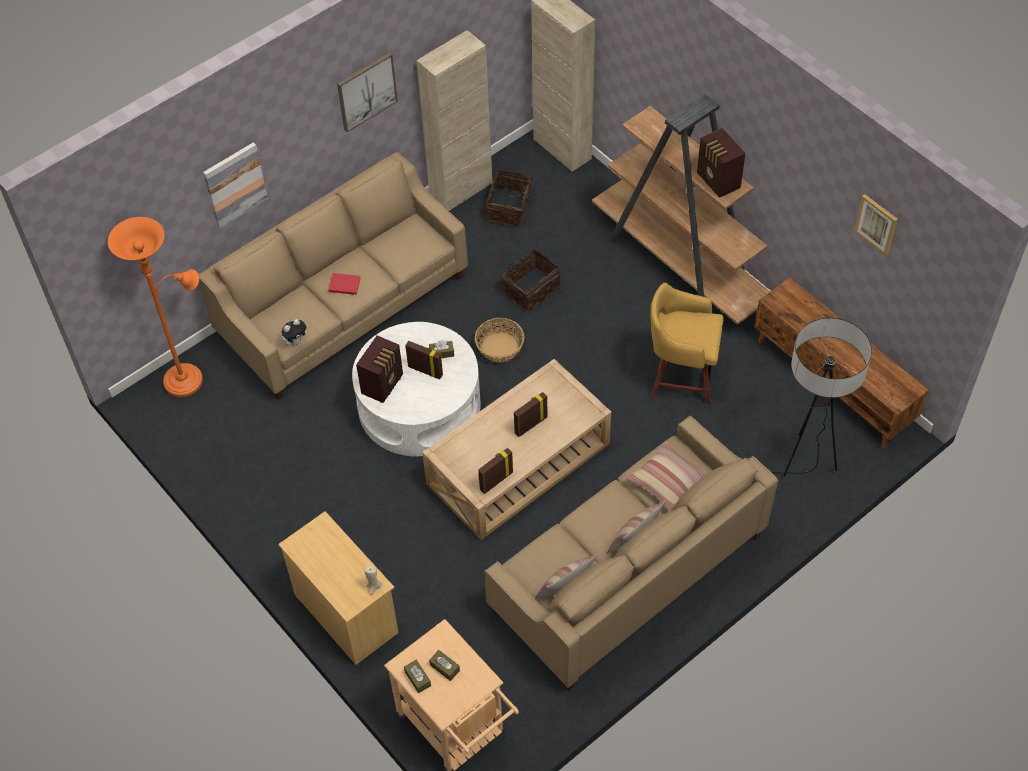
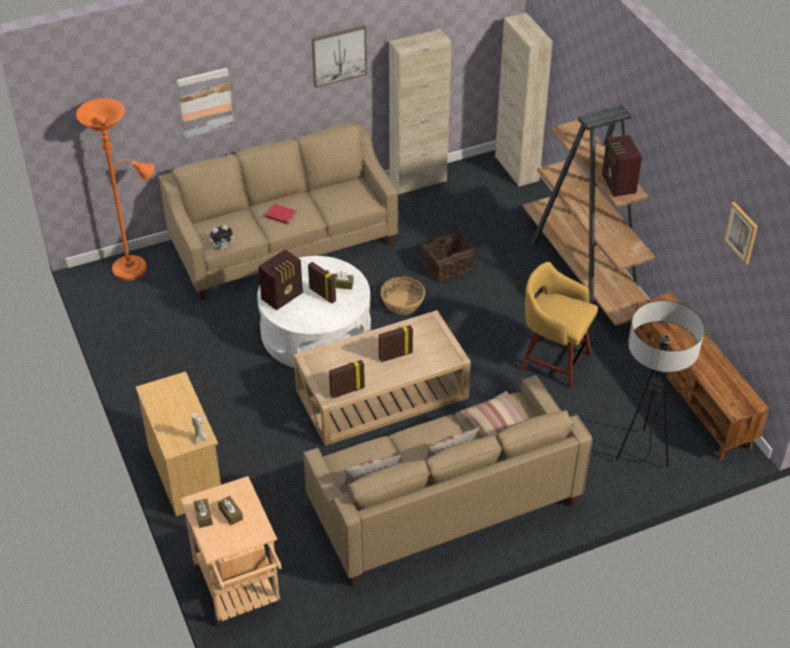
camera: 15 degrees right, 10 degrees down
(509, 208) = (454, 202): basket -> none

